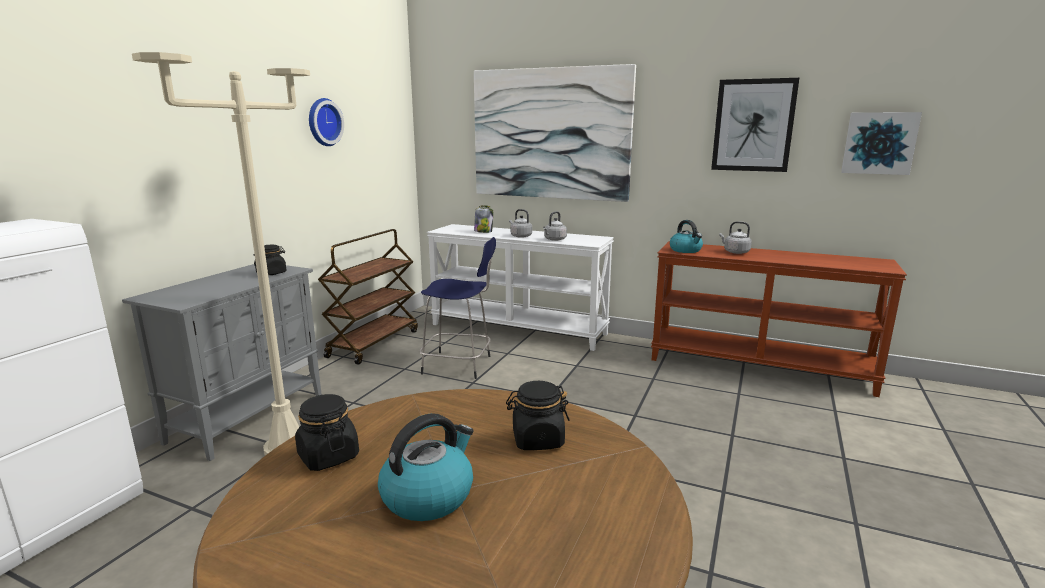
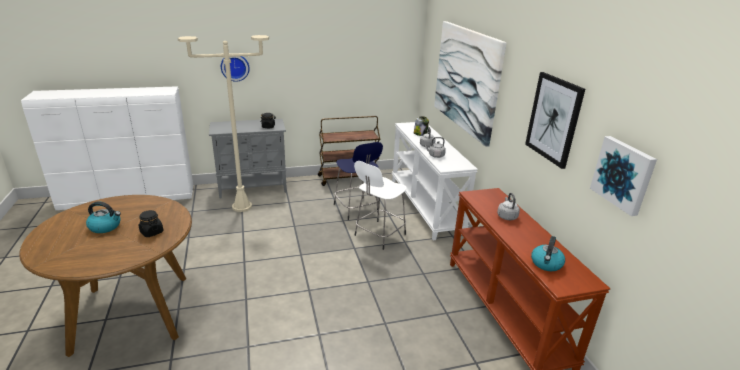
camera: 50 degrees right, 10 degrees up
(323, 122) = (337, 48): wall clock -> wall clock (235, 67)
(328, 456) = (120, 204): black jar -> none
(542, 374) = (379, 235): none -> white stool
(686, 250) = (480, 199): kettle -> kettle (546, 264)

